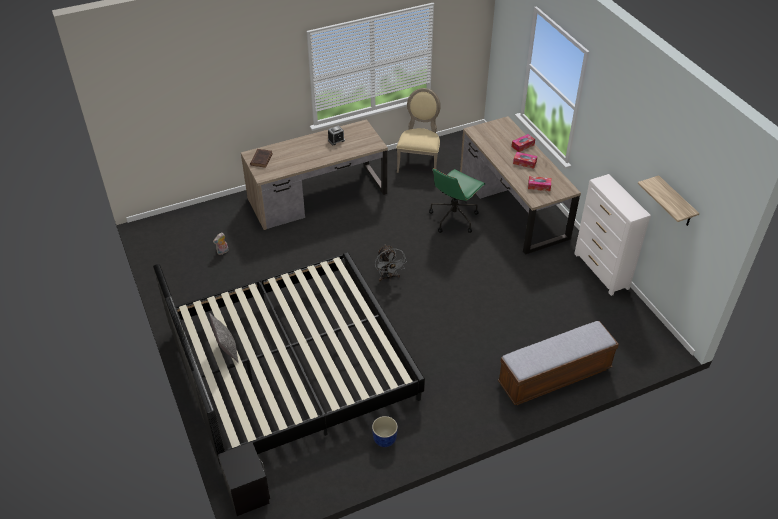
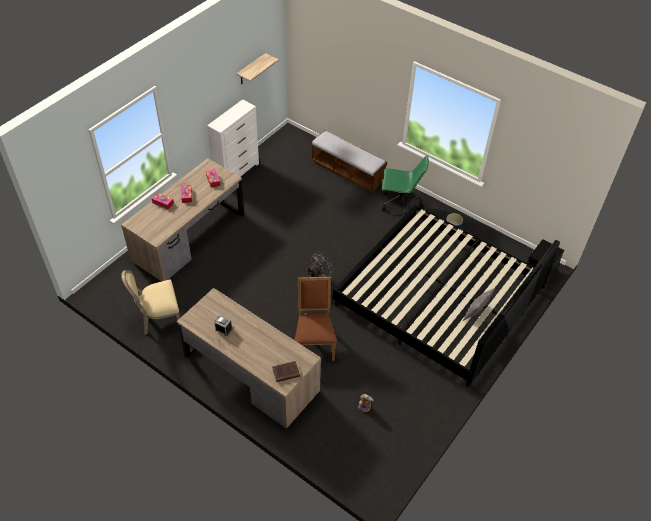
camera: 120 degrees left, 5 degrees up
(316, 246) = (314, 342): none -> brown chair
(454, 218) = (225, 267): green office chair -> green office chair (400, 204)

